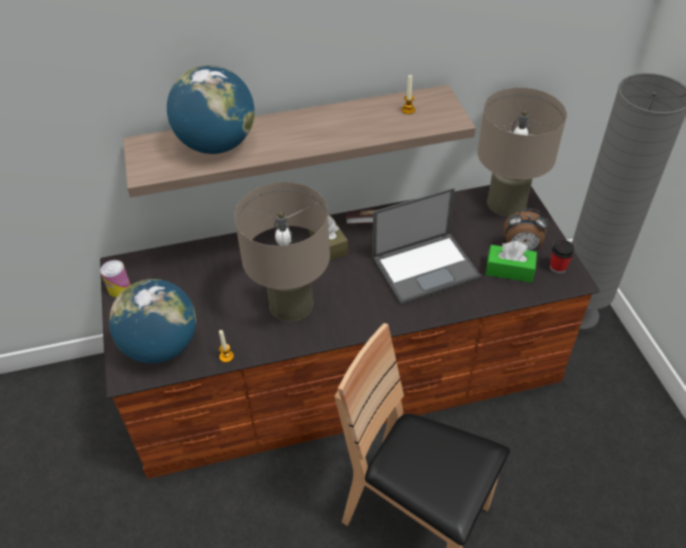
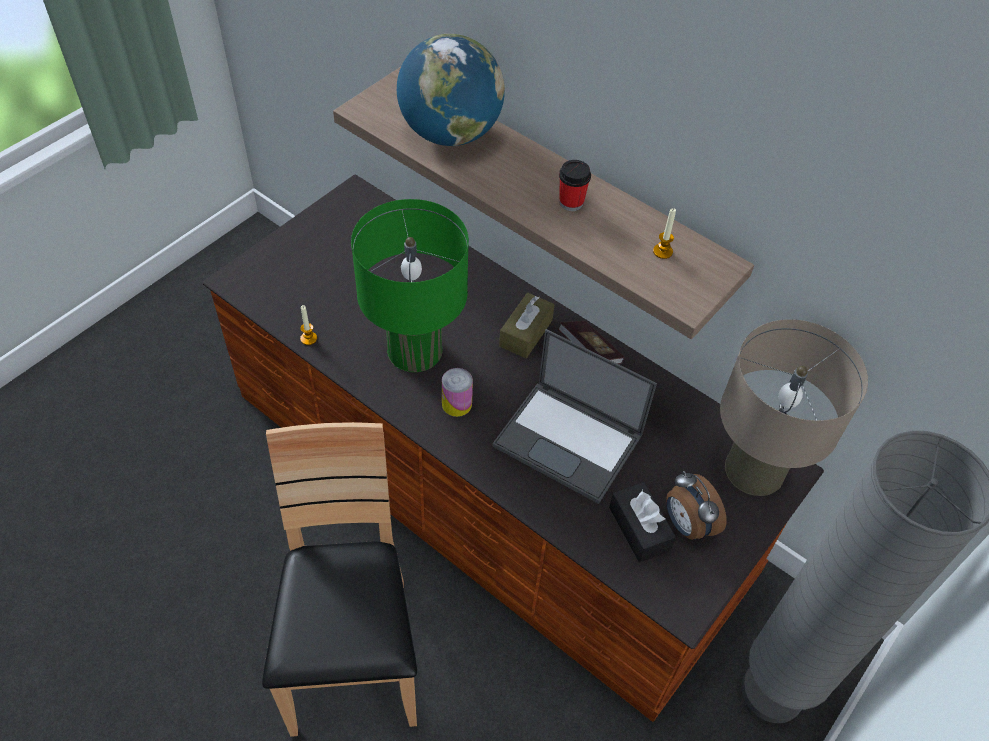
camera: 50 degrees right, 5 degrees up
(119, 288) = (328, 210): can -> can (456, 404)
(161, 346) = (284, 283): globe -> none
(291, 304) = (415, 350): beige table lamp -> green table lamp
(509, 270) = (639, 528): green tissue box -> black tissue box
(558, 267) = (691, 580): cup -> cup (571, 202)

